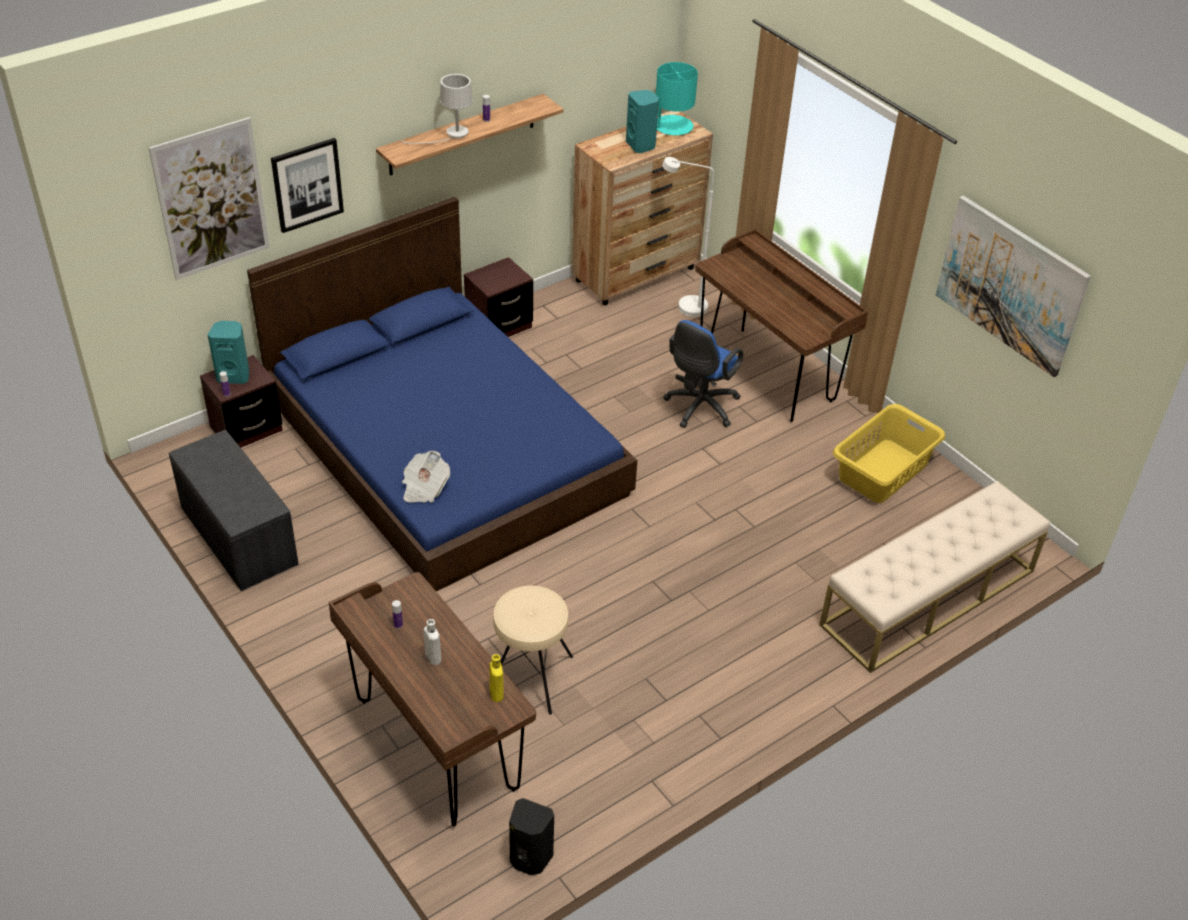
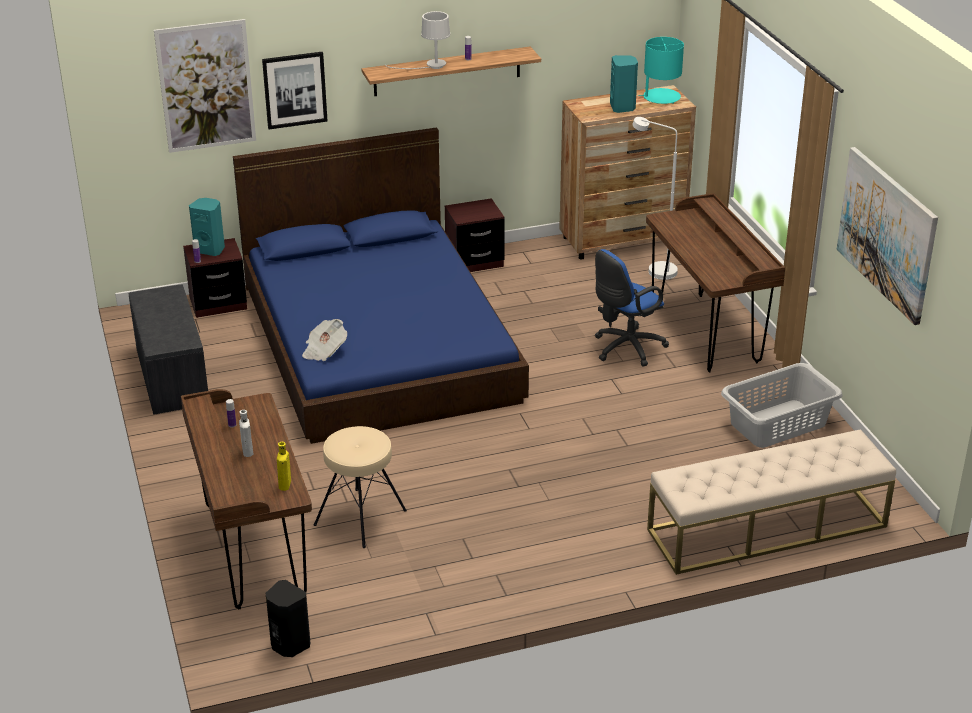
camera: 20 degrees right, 10 degrees down
(882, 471) = (777, 423): yellow laundry basket -> grey laundry basket

